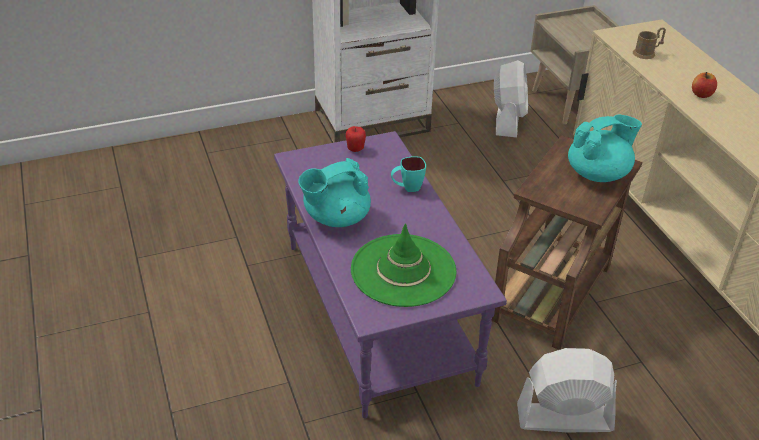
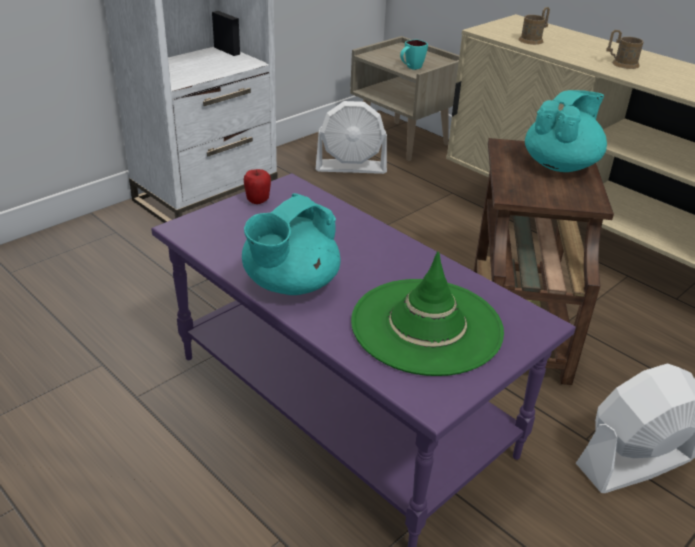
camera: 25 degrees left, 5 degrees down
(407, 188) = (354, 229): turquoise mug -> turquoise mug (411, 68)
(508, 119) = (351, 167): white fan -> white fan turned 105 degrees clockwise
(701, 94) = (621, 64): apple -> brown mug

